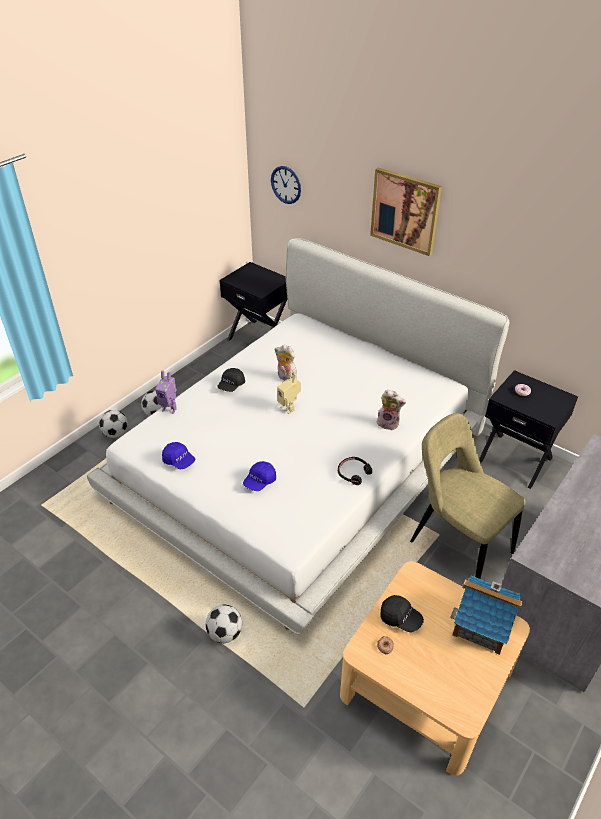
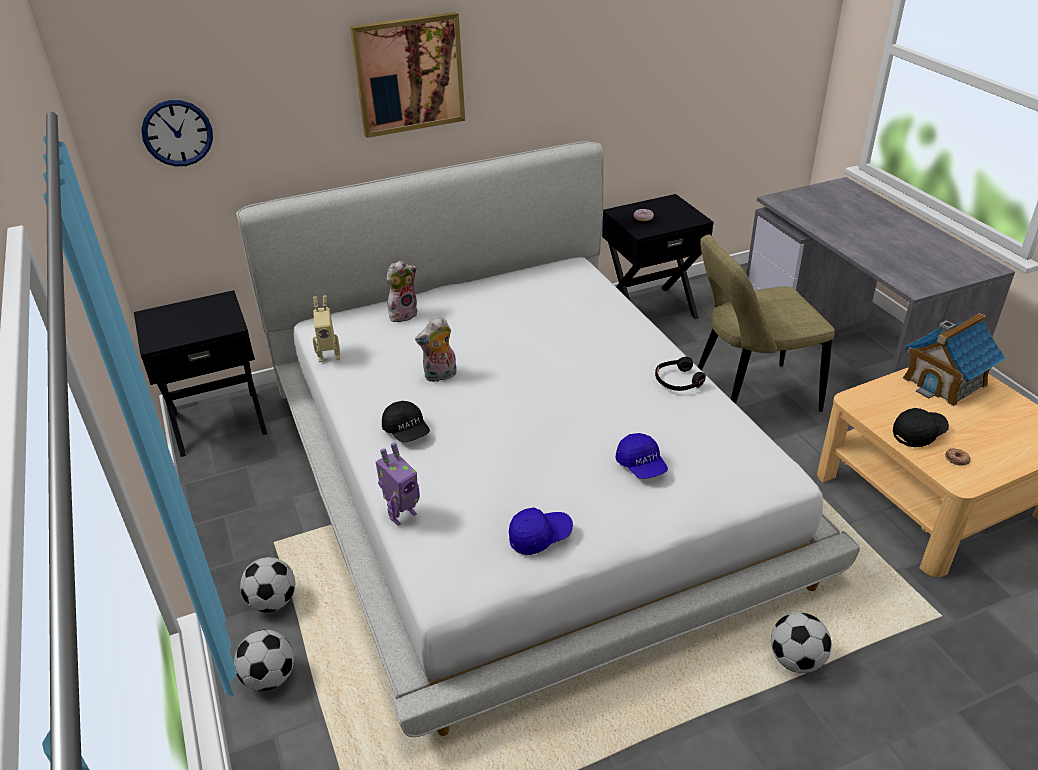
camera: 60 degrees left, 5 degrees down
(289, 407) = (510, 391): toy robot -> toy robot (329, 355)
(389, 423) = (607, 325): plush toy -> plush toy (403, 314)

